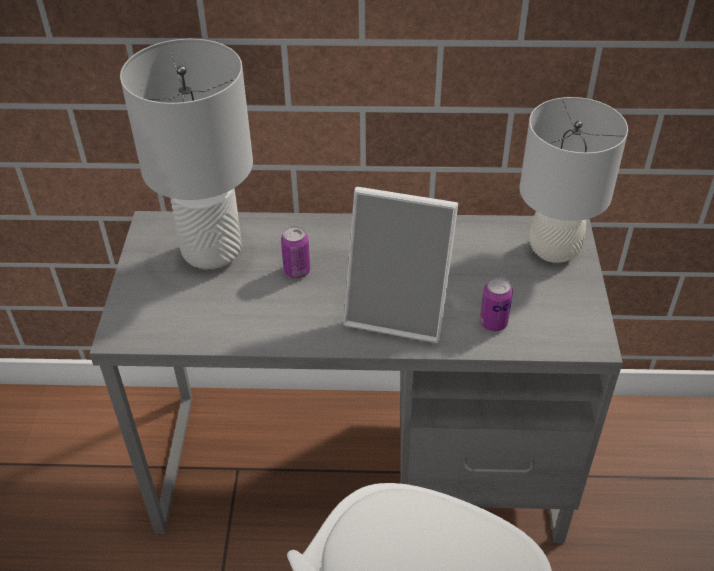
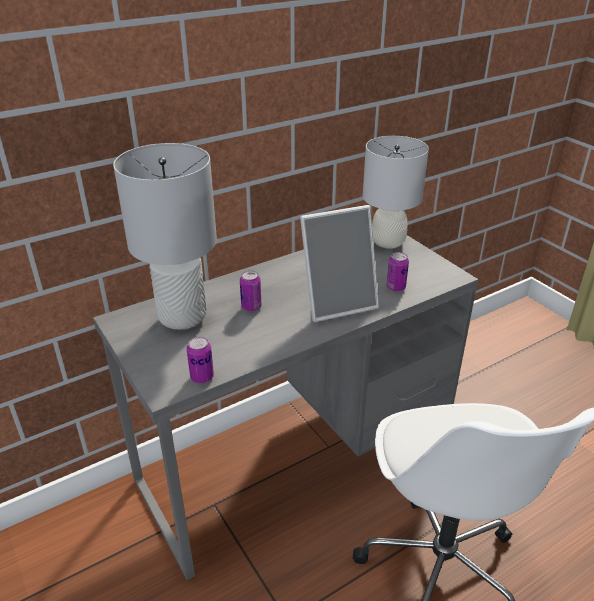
camera: 35 degrees left, 10 degrees down
(167, 336) = (202, 377): none -> can

